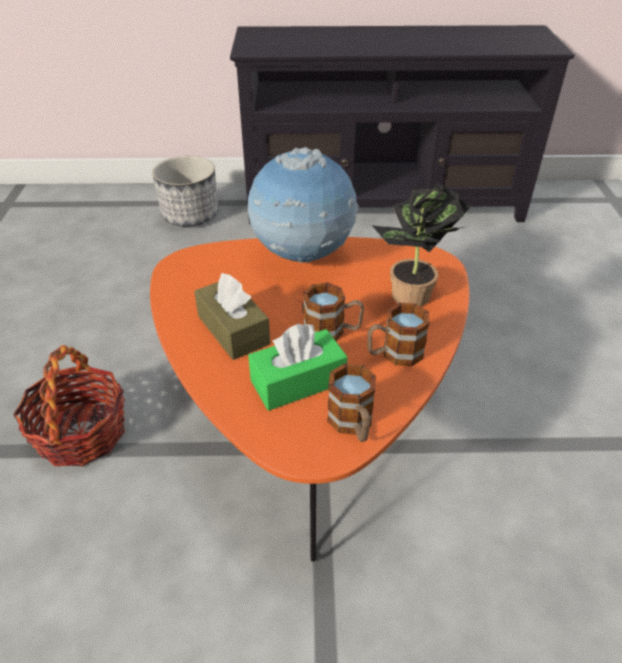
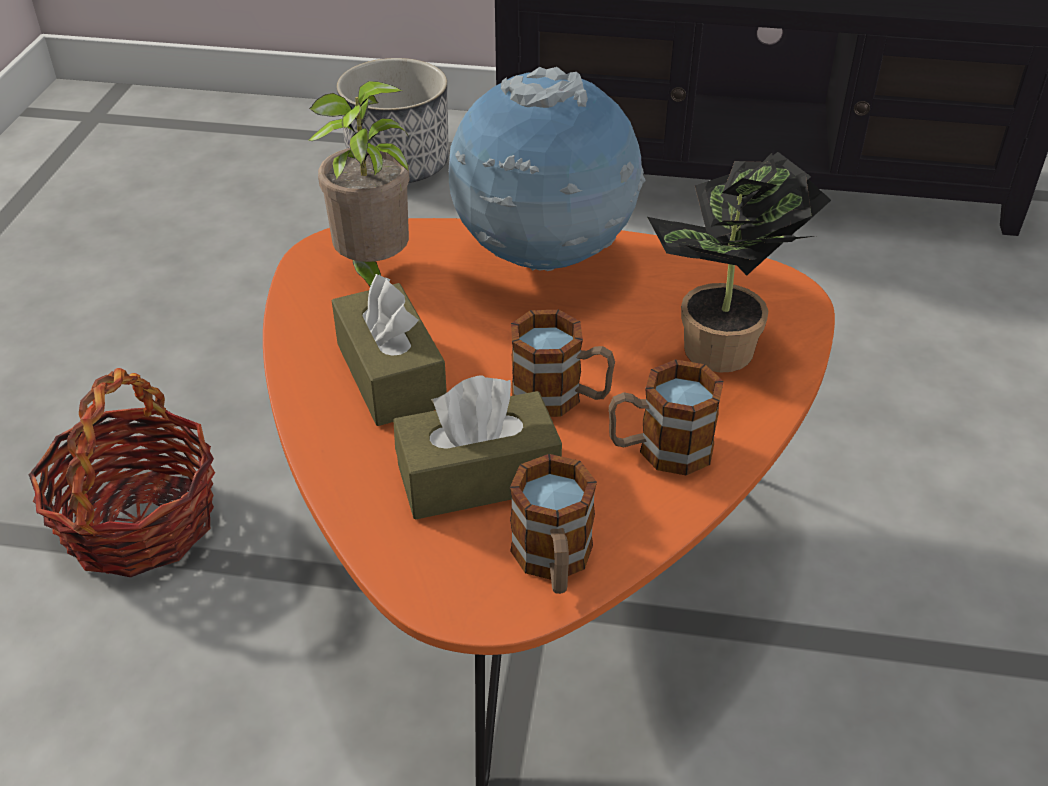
camera: 10 degrees right, 0 degrees up
(207, 273) = (372, 271): none -> potted plant
(298, 382) = (478, 477): green tissue box -> brown tissue box

